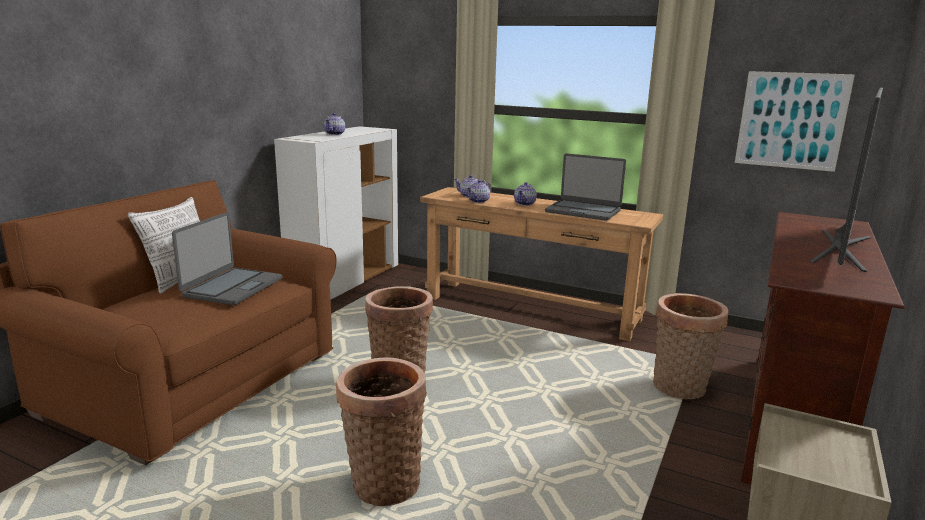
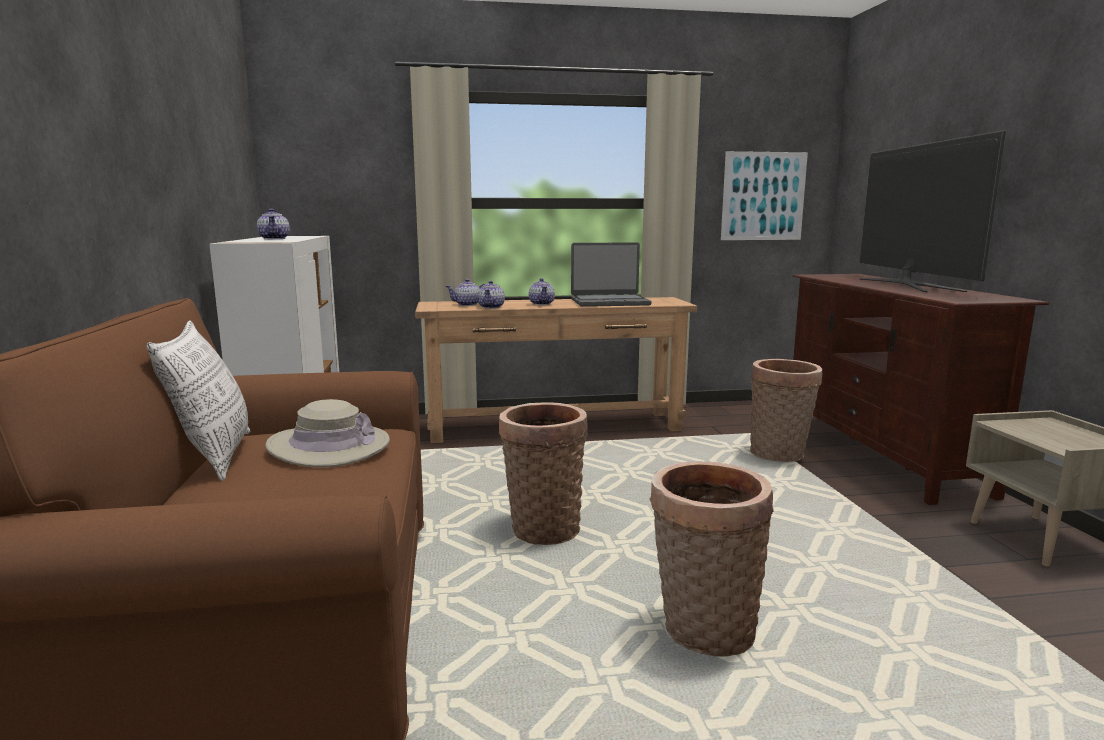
camera: 35 degrees left, 5 degrees down
(232, 287) = (329, 447): laptop -> beige hat

